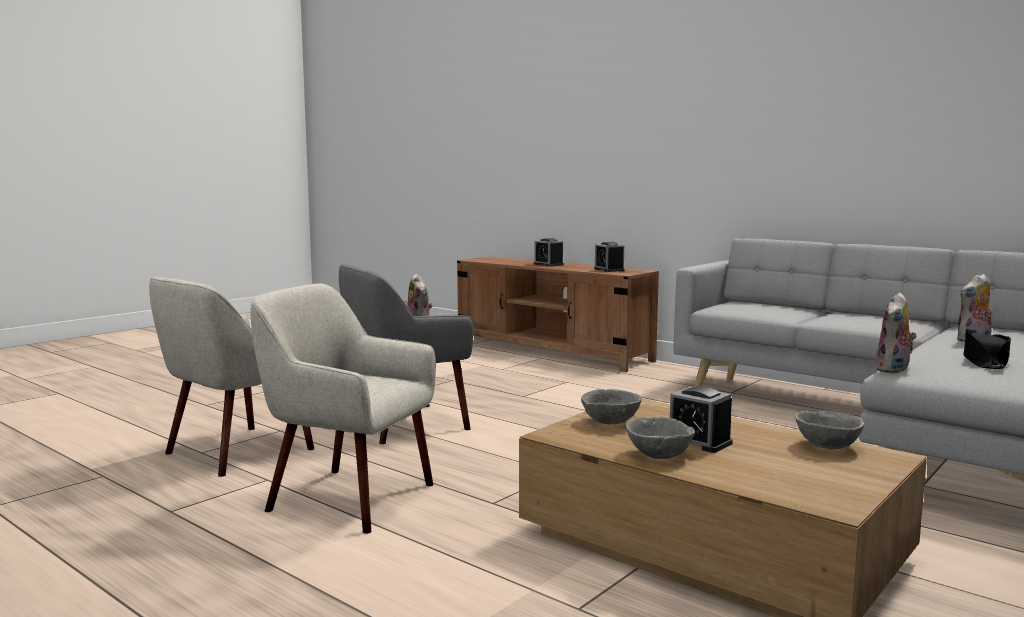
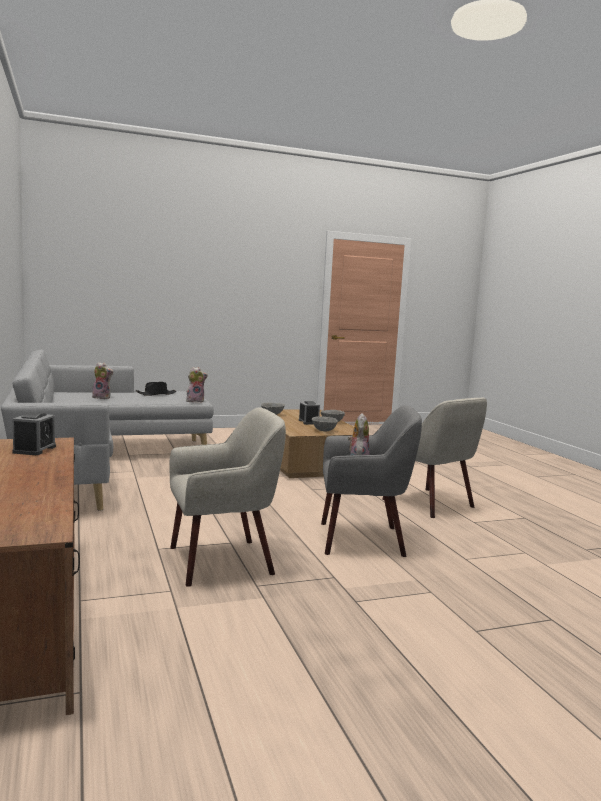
camera: 150 degrees left, 0 degrees up
(237, 451) = (498, 547): beige armchair -> beige armchair (222, 561)
(548, 264) = (29, 478): alarm clock -> none

